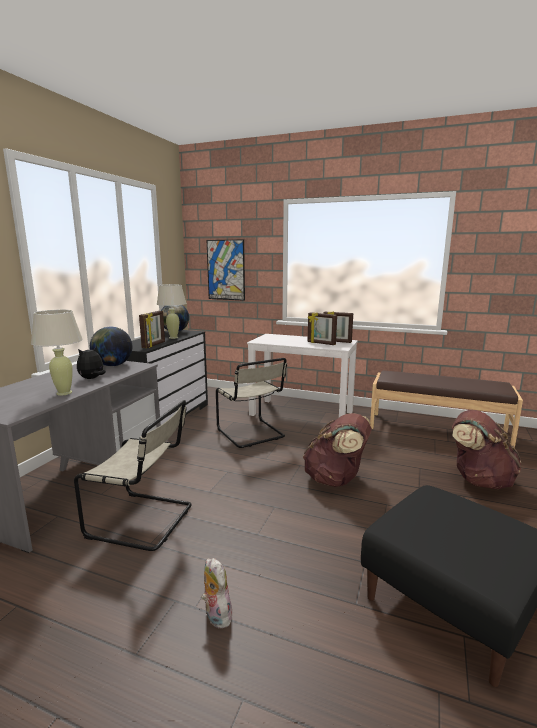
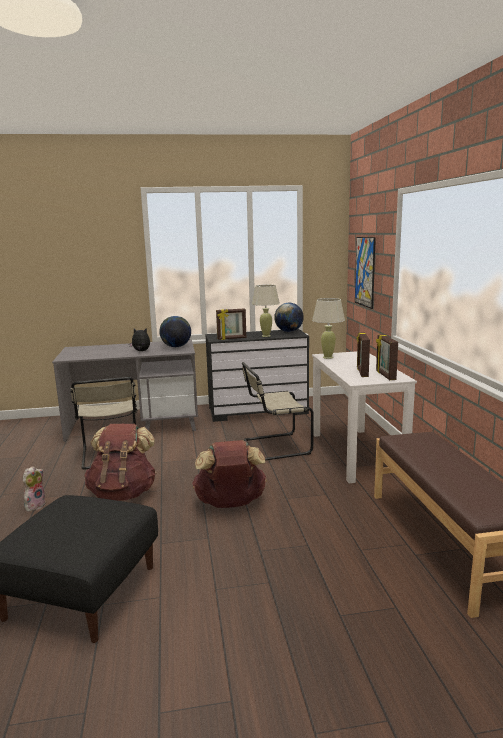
camera: 60 degrees right, 0 degrees up
(64, 393) = (108, 354): beige table lamp -> beige table lamp (327, 357)
(252, 434) = (274, 447): beige chair -> beige chair turned 45 degrees clockwise
(479, 480) = (322, 590): brown backpack -> brown backpack (123, 493)

